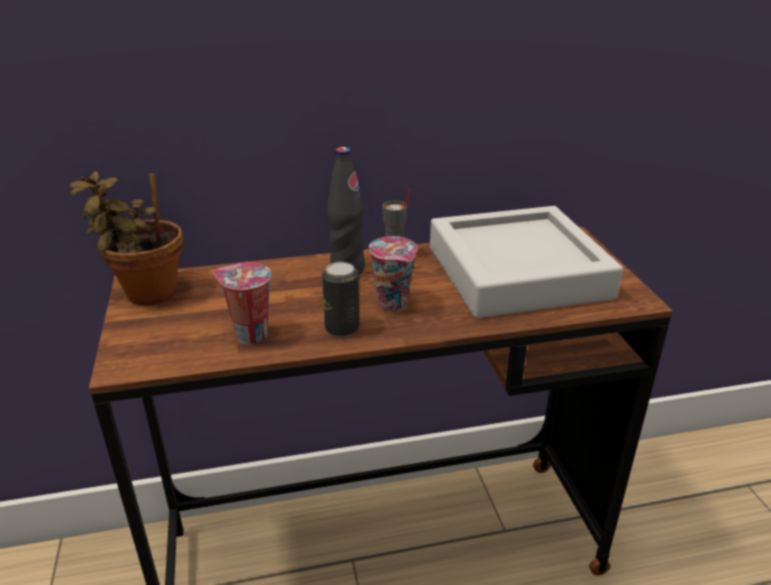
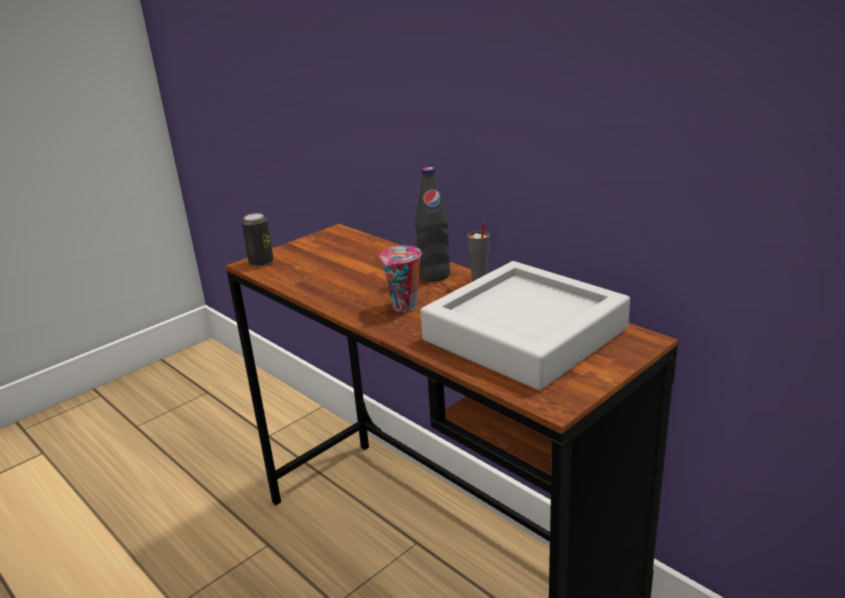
camera: 60 degrees right, 5 degrees down
(145, 293) = (328, 237): potted plant -> none
(249, 335) = (314, 280): cup -> none
(342, 328) = (353, 301): can -> can (261, 262)

